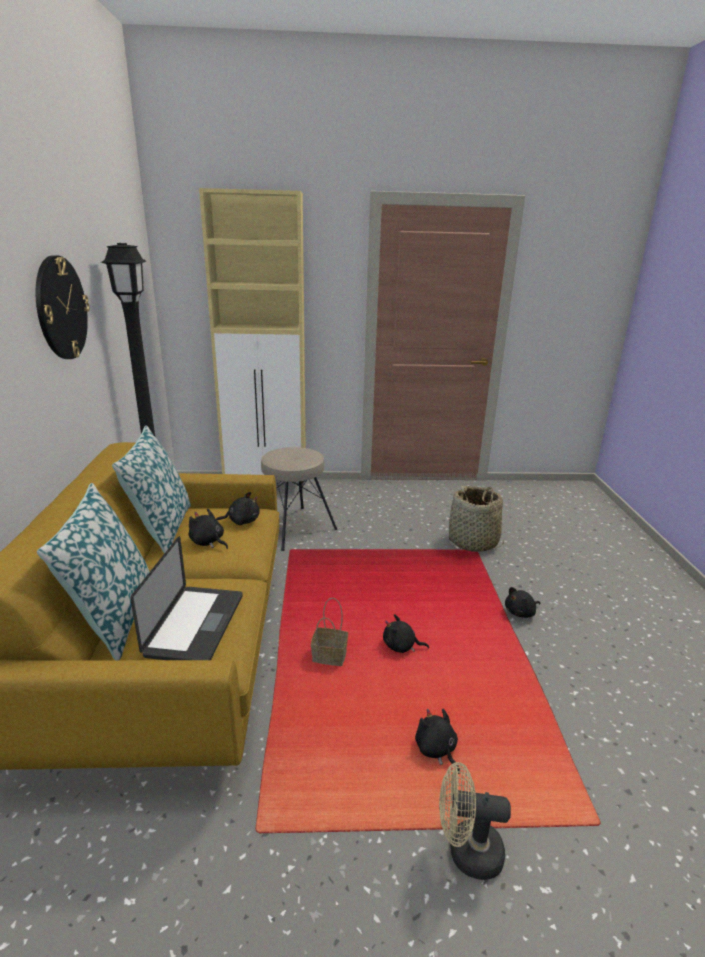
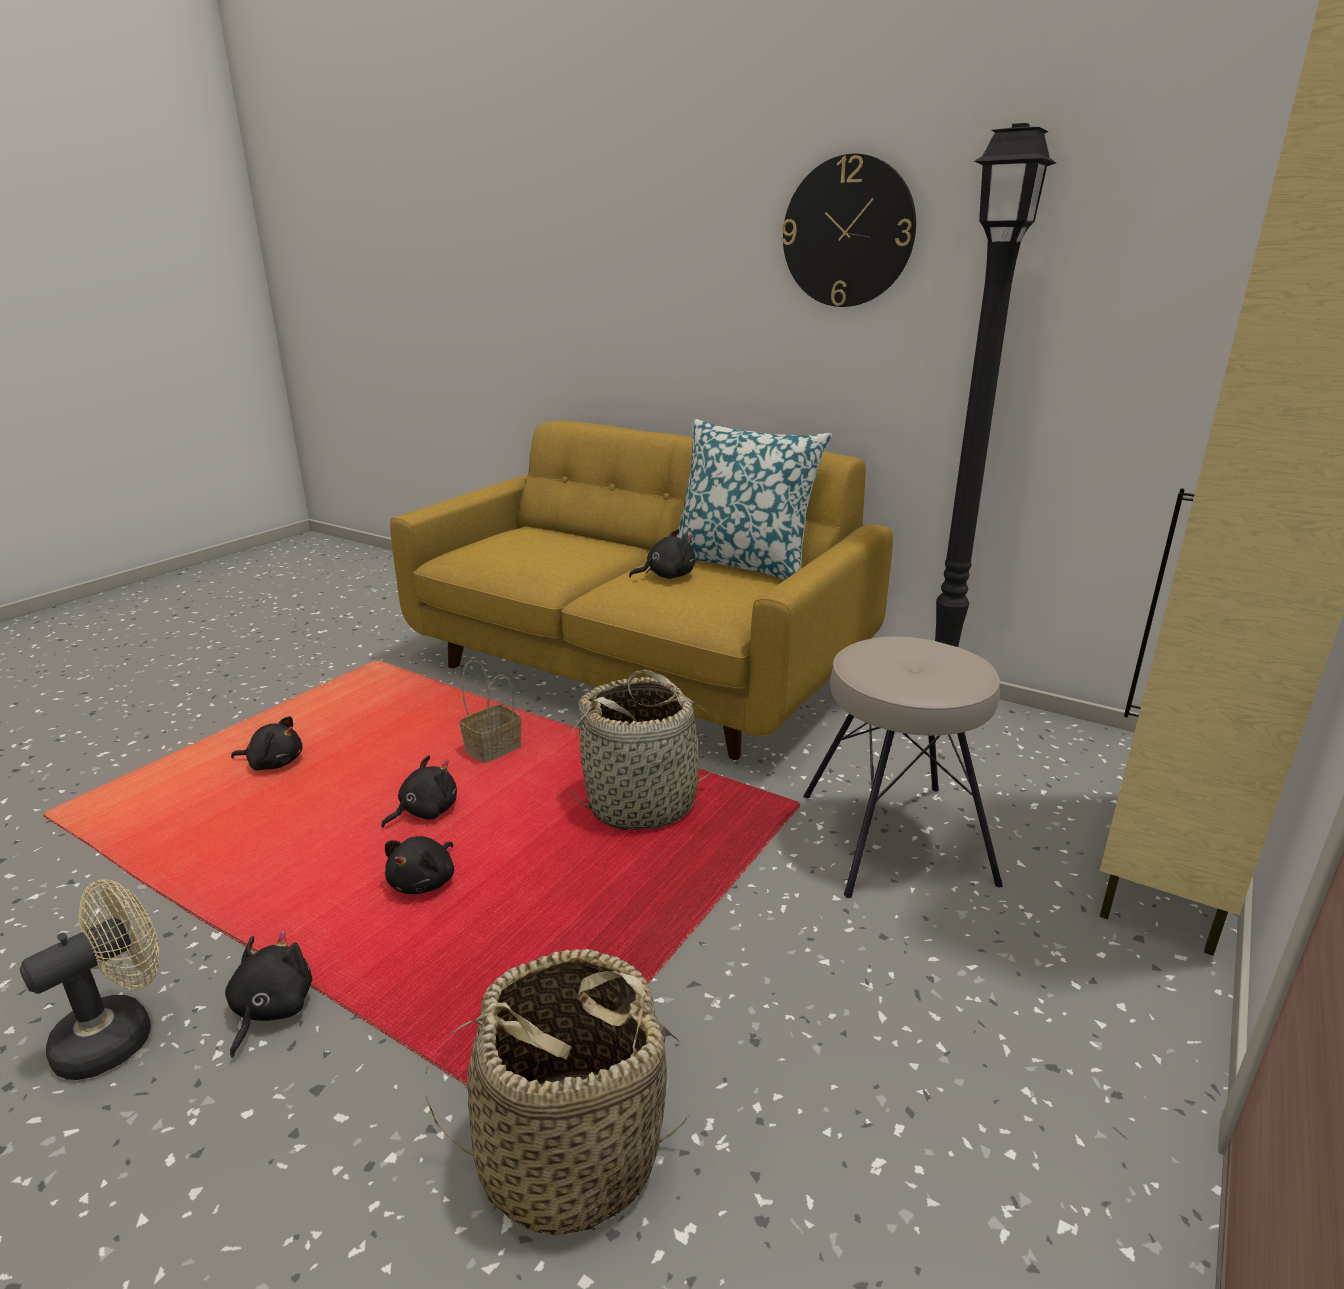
camera: 125 degrees right, 0 degrees up
(113, 616) = (584, 533): pillow -> none
(195, 625) = (513, 551): laptop -> none
(241, 521) = (701, 601): black plush toy -> black plush toy (425, 882)
(326, 586) = (643, 802): none -> basket
(466, 851) = (192, 733): beige fan -> beige fan (119, 1033)

